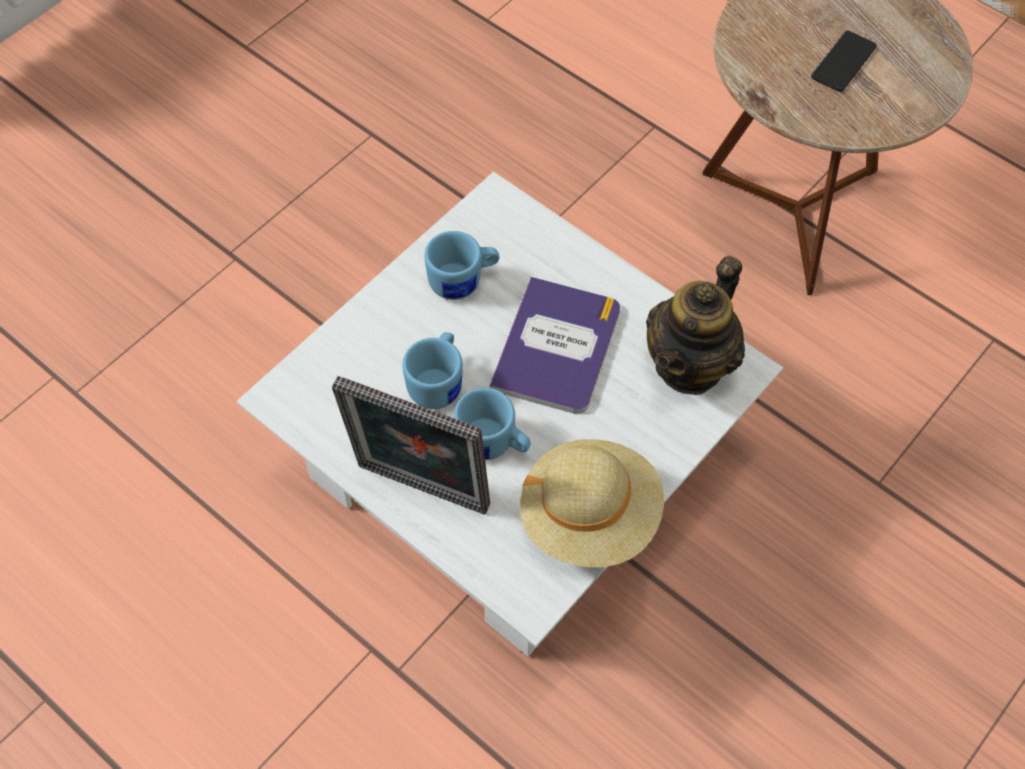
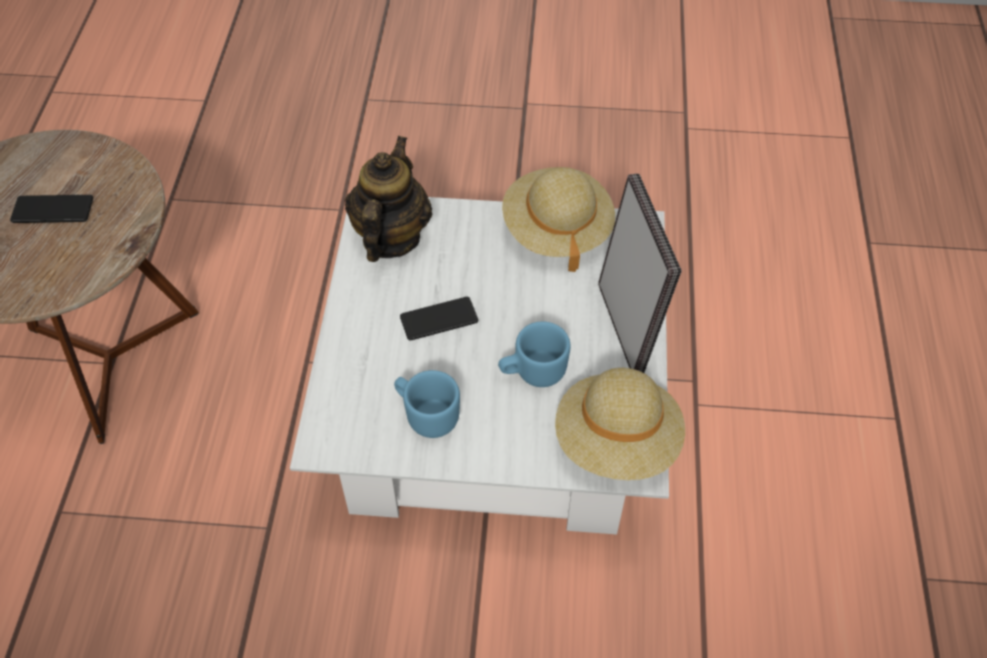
camera: 125 degrees left, 5 degrees down
(315, 398) = (617, 442): none -> beige hat
(493, 445) = (553, 309): blue mug -> none
(557, 347) = (439, 319): book -> phone
(690, 365) = (390, 238): teapot -> teapot turned 75 degrees counterclockwise

